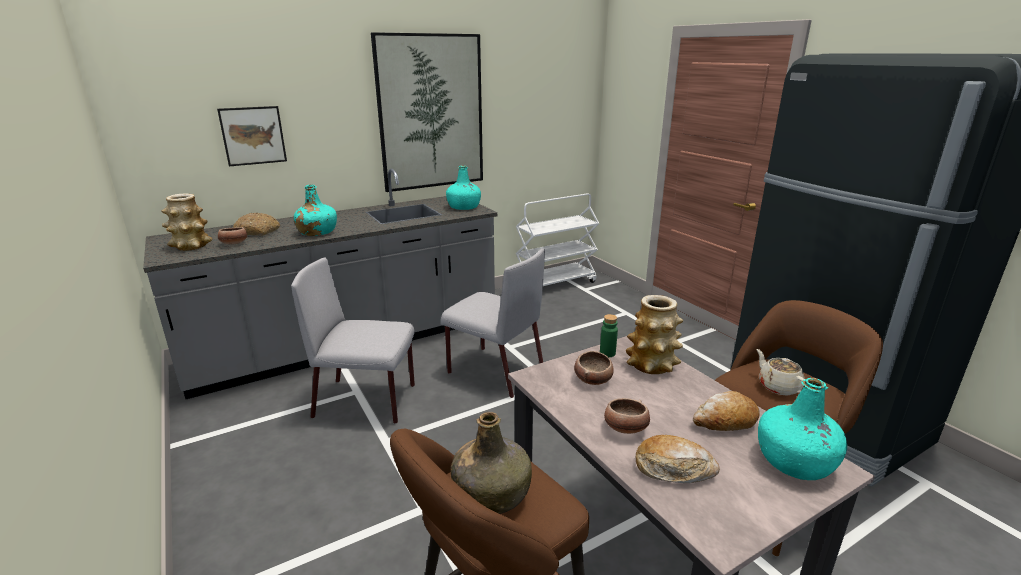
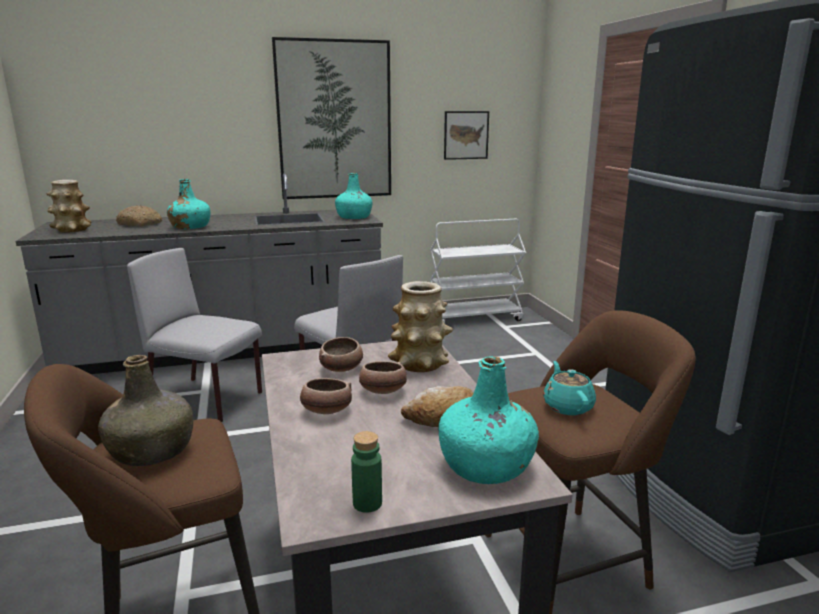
camera: 15 degrees right, 5 degrees down
(234, 244) = (108, 230): bowl -> bowl (382, 391)
(253, 135) = (151, 134): picture -> picture (466, 135)
(607, 353) = (383, 349): green bottle -> green bottle (367, 503)
(673, 468) = (337, 450): bread -> none
(778, 386) = (567, 406): beige teapot -> turquoise teapot

